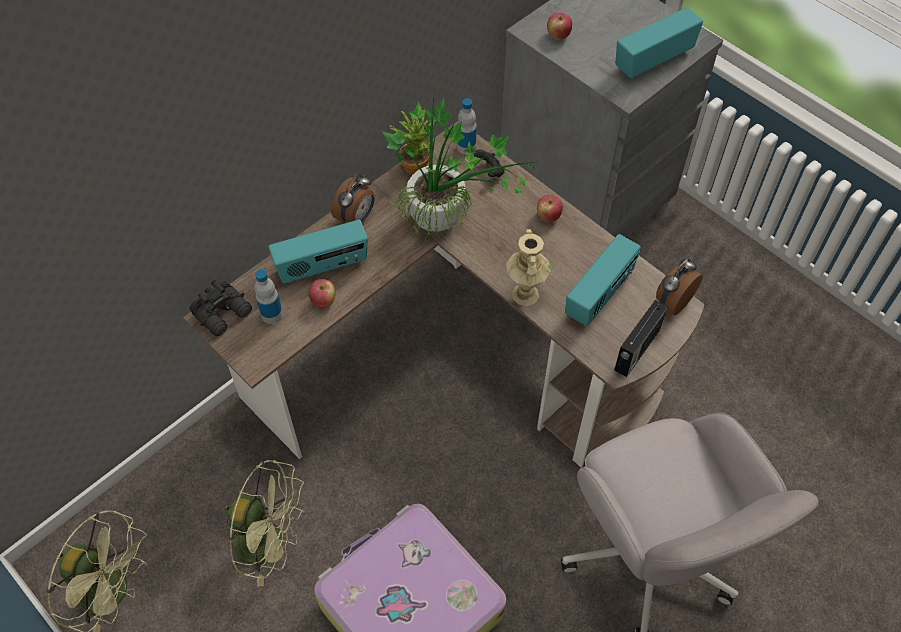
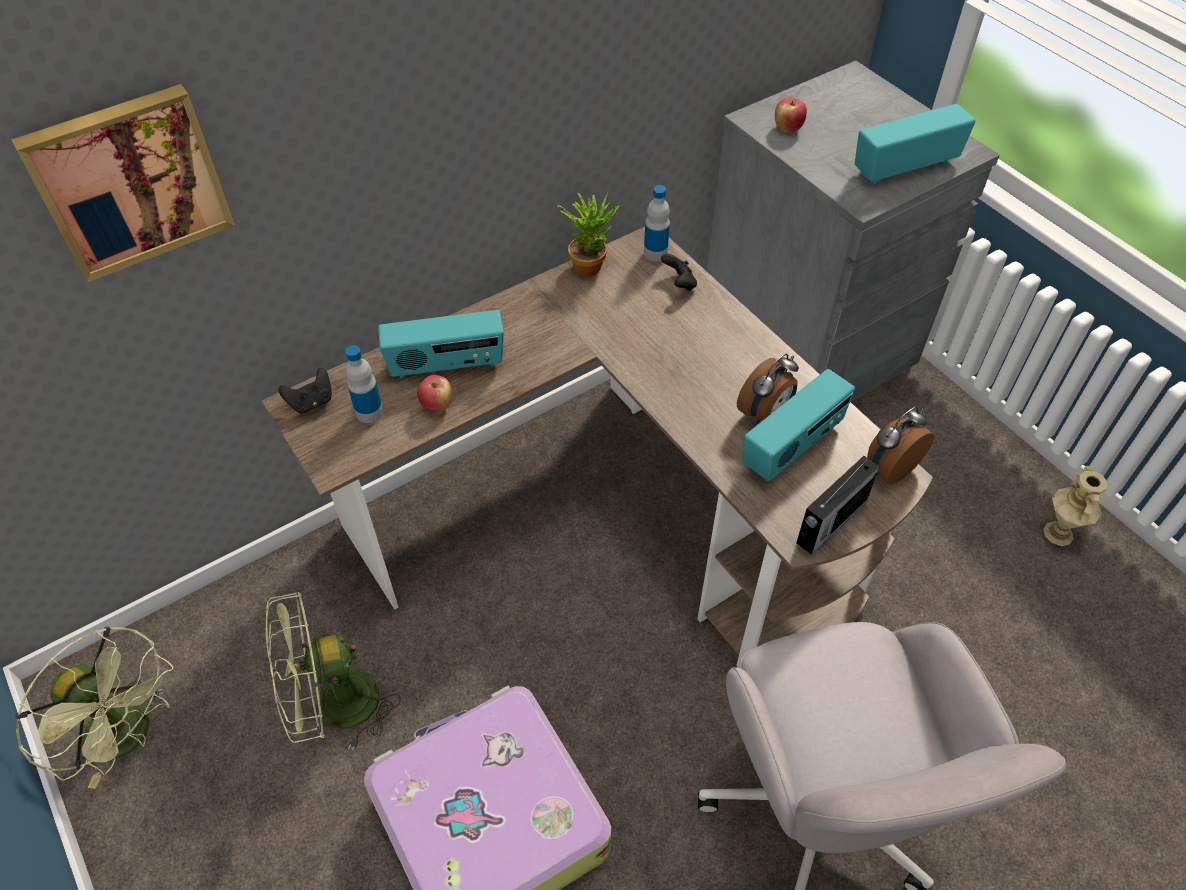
camera: 10 degrees right, 5 degrees down
(93, 182) = (129, 181): none -> picture
(224, 313) = (311, 402): black binoculars -> black game controller
(270, 543) = (334, 707): green fan -> green fan turned 135 degrees clockwise
(356, 217) = (502, 314): alarm clock -> alarm clock (765, 413)
(448, 219) = (615, 331): potted plant -> none
(524, 294) = (694, 431): beige vase -> beige vase (1057, 533)
(548, 216) = (743, 344): apple -> none

